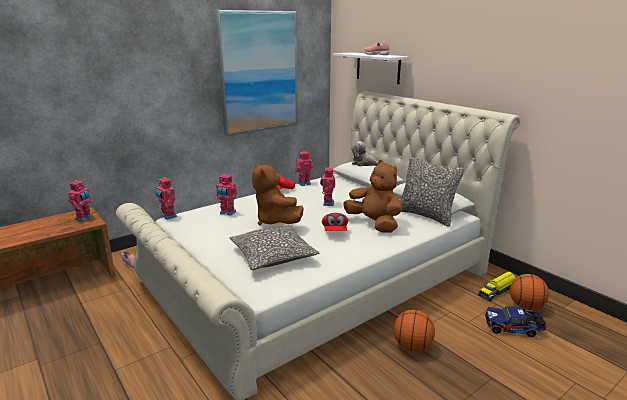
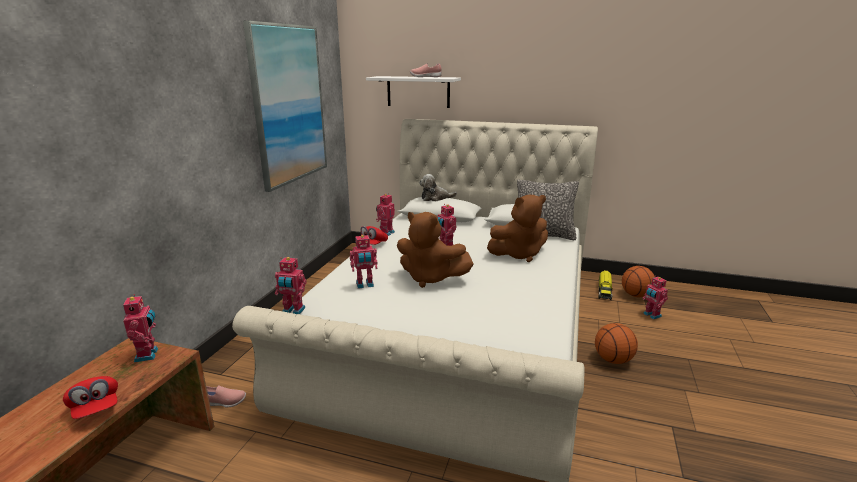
camera: 35 degrees left, 0 degrees up
(273, 256) = (490, 313): pillow -> none
(334, 231) = (501, 271): red cap -> red cap (96, 408)
(374, 224) = (519, 254): brown plush toy -> brown plush toy turned 150 degrees clockwise
(514, 328) = (651, 315): toy truck -> toy robot

